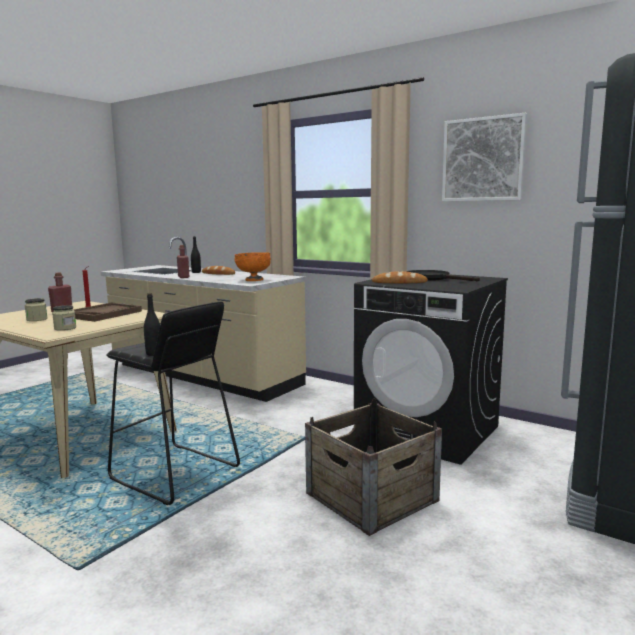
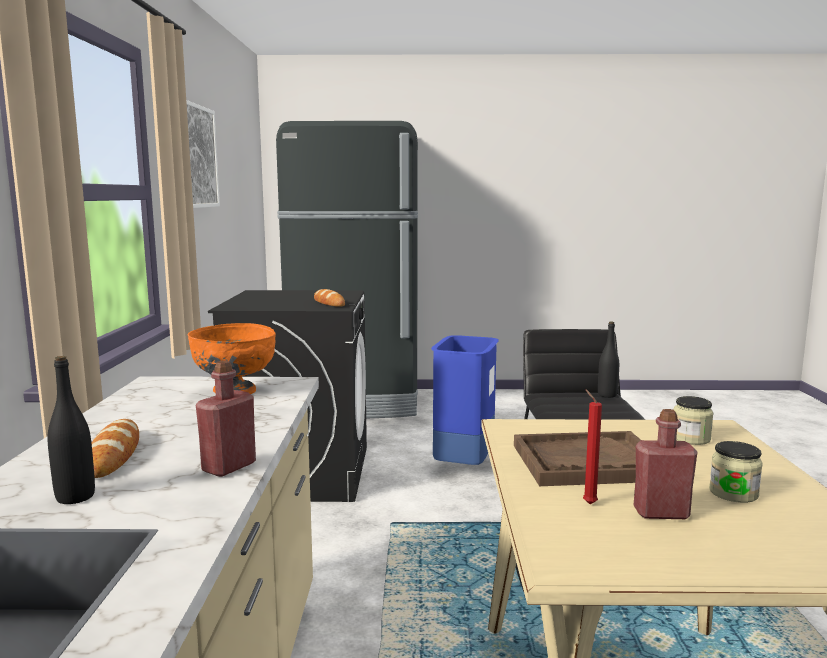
camera: 125 degrees left, 0 degrees up
(372, 496) = (463, 465): crate -> blue trash can
(432, 278) = (281, 300): black frying pan -> none

